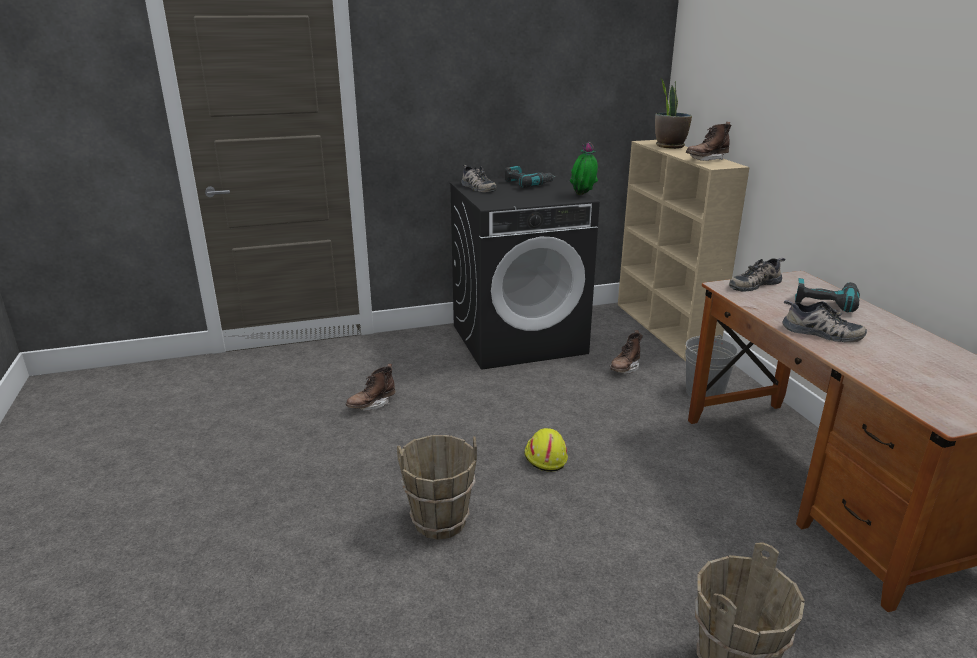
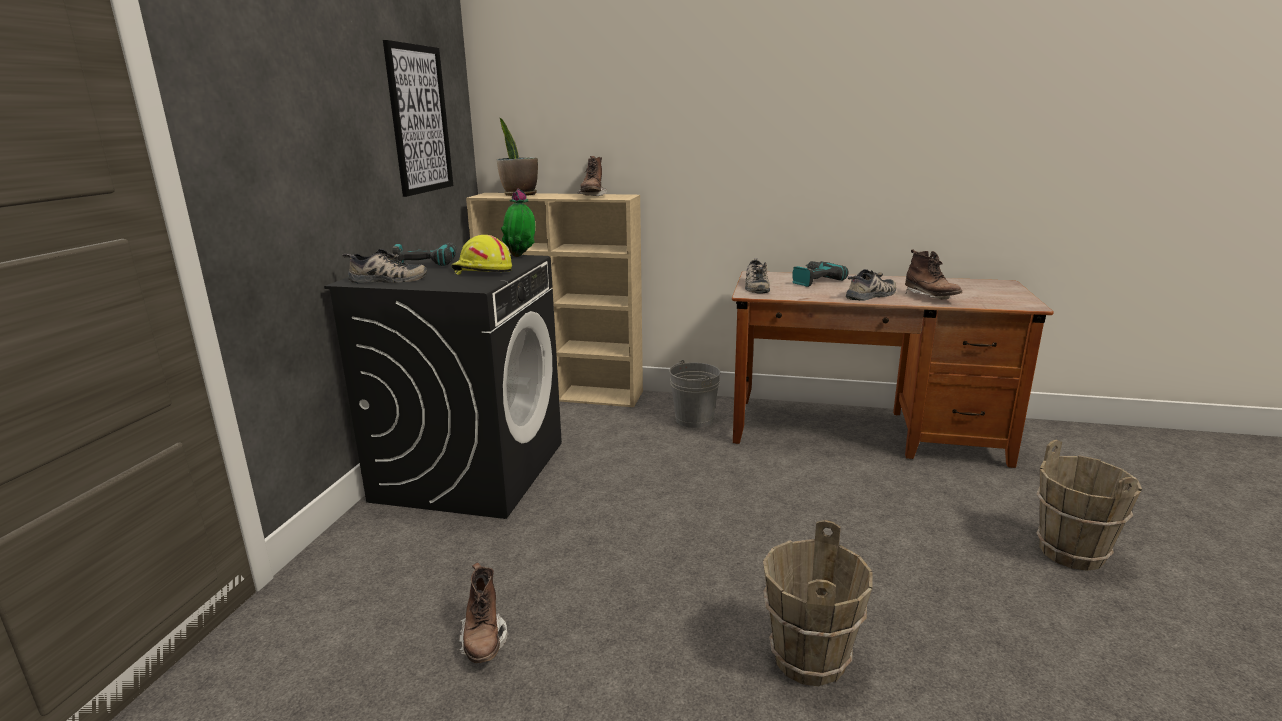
camera: 60 degrees left, 5 degrees down
(544, 457) = (730, 539): yellow hard hat -> yellow hard hat (482, 271)
(587, 76) = (419, 120): none -> picture
(624, 369) = (612, 437): brown boot -> brown boot (930, 297)

